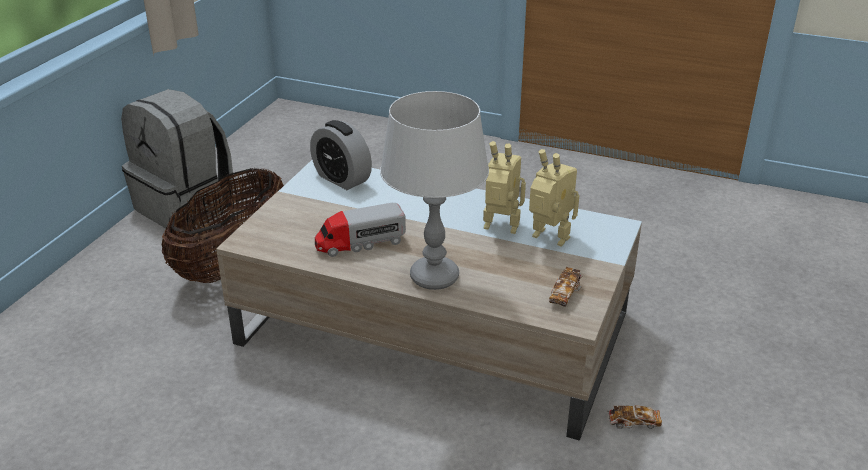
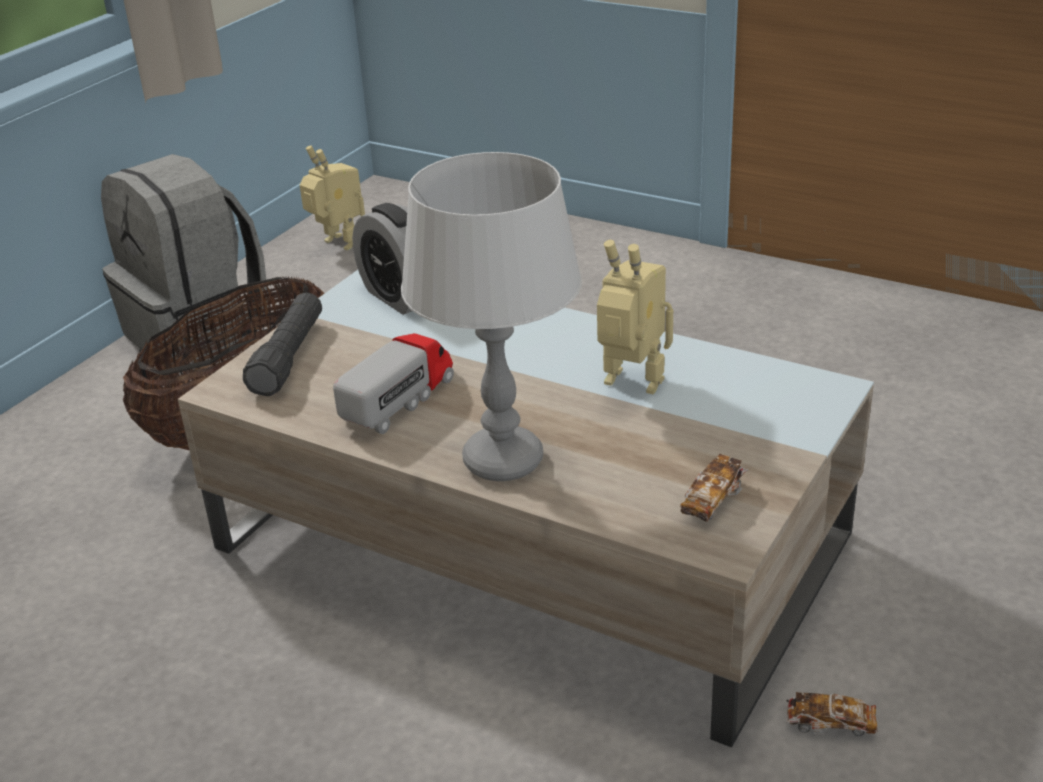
camera: 10 degrees right, 0 degrees up
(281, 220) = (289, 358): none -> black flashlight
(360, 243) = (400, 399): toy truck -> toy truck turned 135 degrees clockwise
(548, 240) = (706, 407): toy robot -> toy robot (338, 244)

